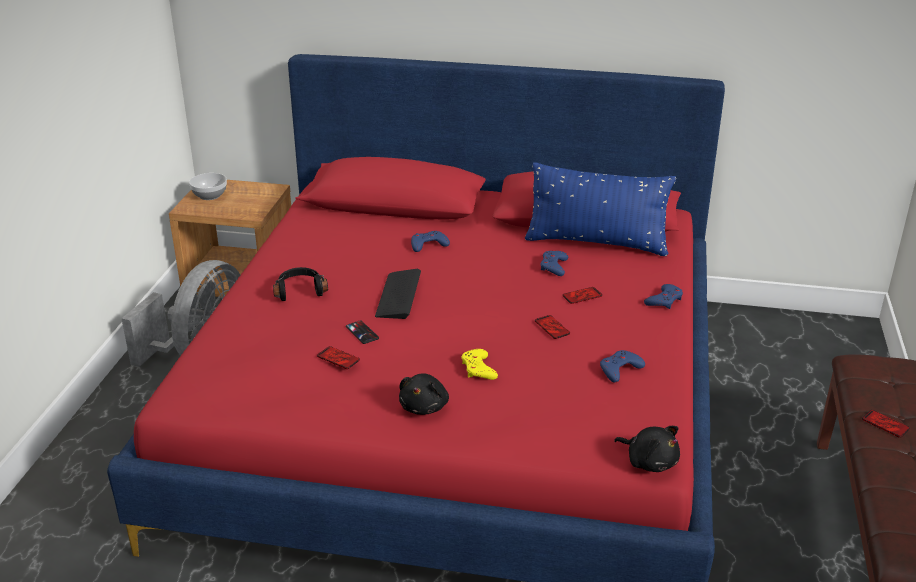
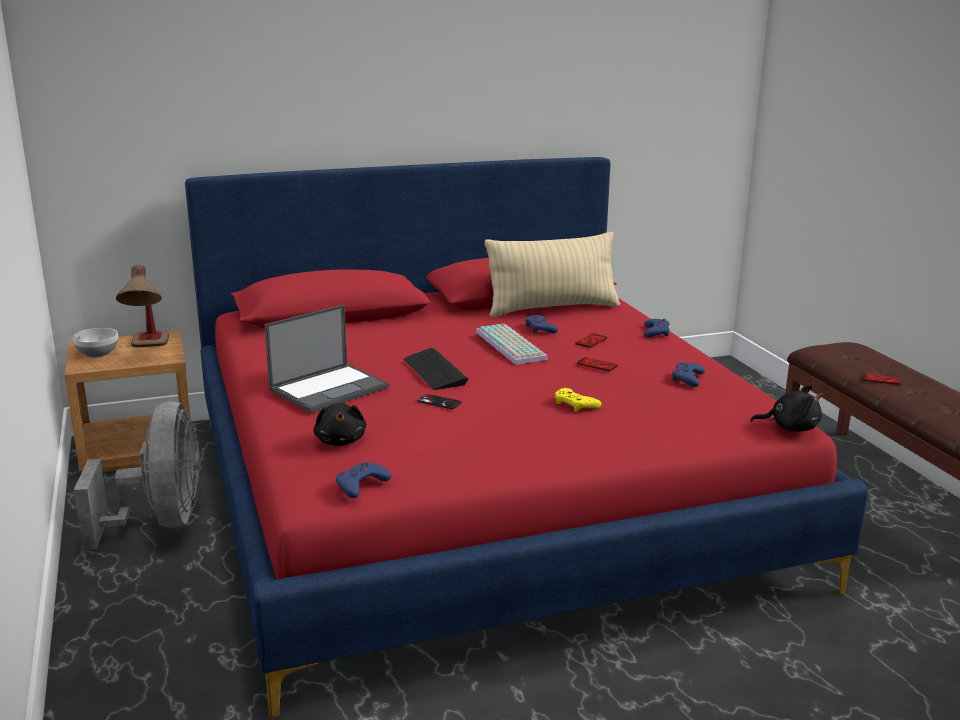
camera: 30 degrees left, 10 degrees down
(249, 199) = (149, 348): none -> table lamp
(300, 290) = (330, 388): black headphones -> laptop
(338, 358) = (444, 424): phone -> none
(425, 407) = (567, 439): black plush toy -> black plush toy (340, 441)
(428, 244) = (408, 335): blue game controller -> blue game controller (361, 484)
(501, 282) = (512, 345): none -> keyboard
(596, 243) = (552, 308): blue pillow -> beige pillow

